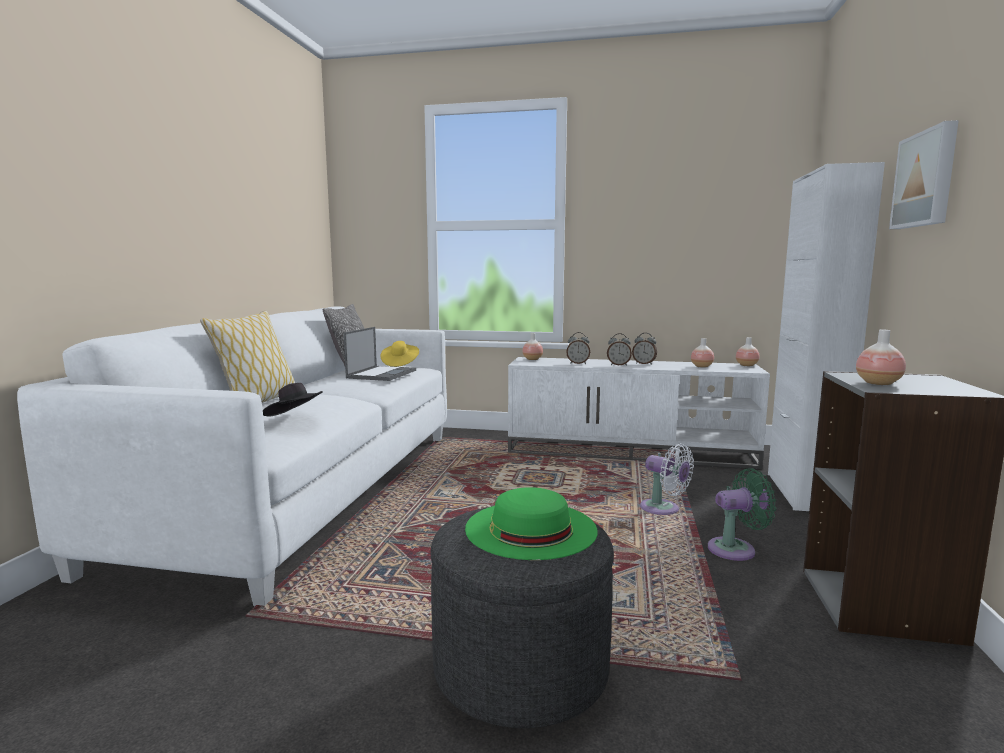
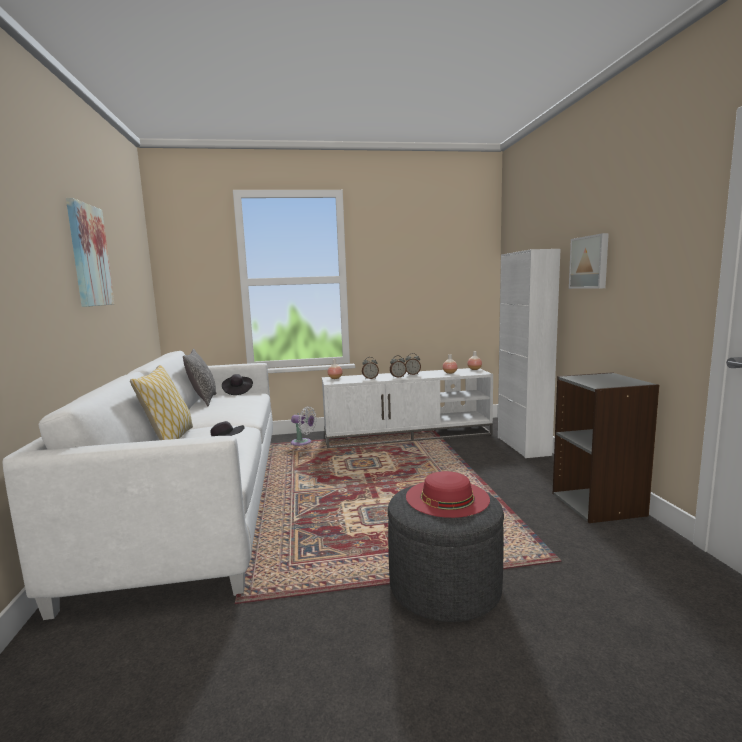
camera: 20 degrees left, 0 degrees up
(212, 177) = (89, 255): none -> picture
(382, 374) = (236, 402): laptop -> none
(400, 363) = (237, 392): yellow hat -> black hat
(530, 528) = (447, 497): green hat -> red hat
(663, 510) = (455, 471): white fan -> white fan (303, 443)
(736, 549) = (511, 488): green fan -> none
(878, 383) = (593, 382): vase -> none

